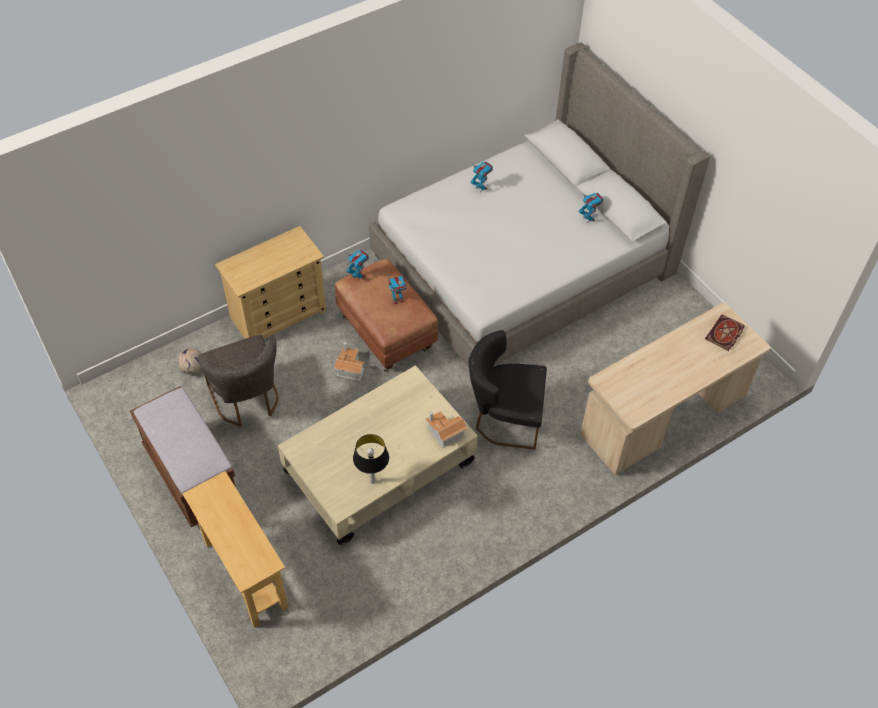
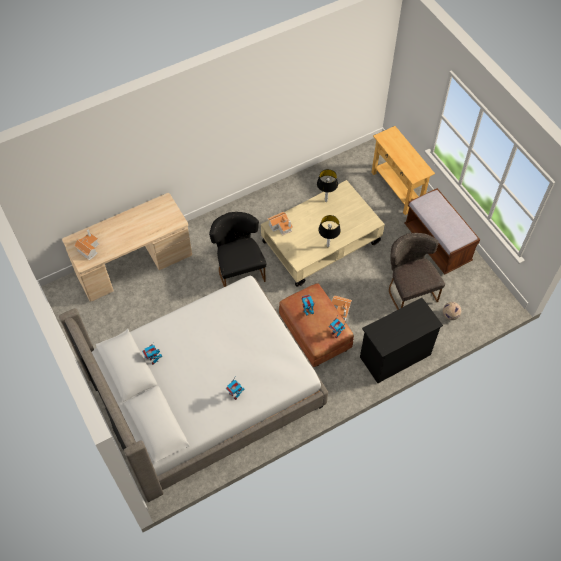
camera: 175 degrees left, 5 degrees up
(279, 314) = (394, 356): beige dresser -> black dresser
(369, 405) = (327, 246): none -> table lamp
(504, 419) = (239, 269): black chair -> black chair turned 120 degrees counterclockwise
(725, 334) = (88, 248): book -> toy house

